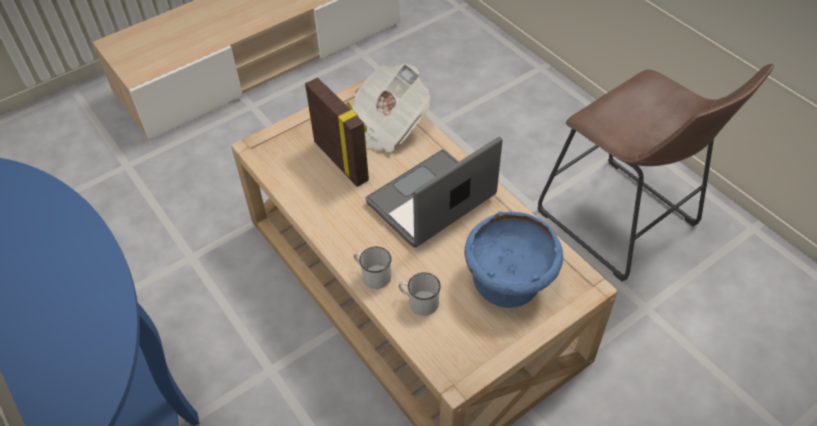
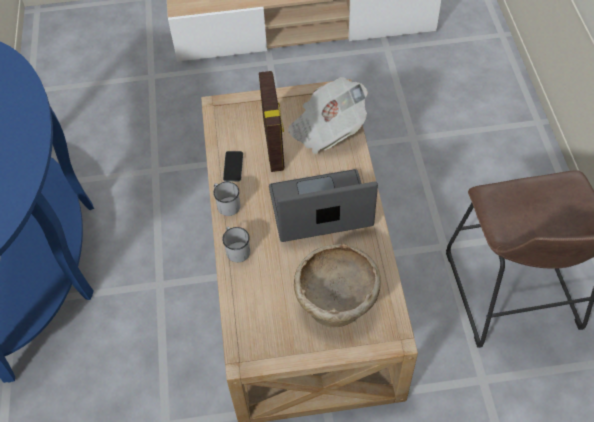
camera: 30 degrees right, 5 degrees up
(313, 197) = (233, 166): none -> phone
(419, 302) = (257, 286): white mug -> white mug (226, 204)
(509, 280) = (336, 303): blue bowl -> beige bowl

